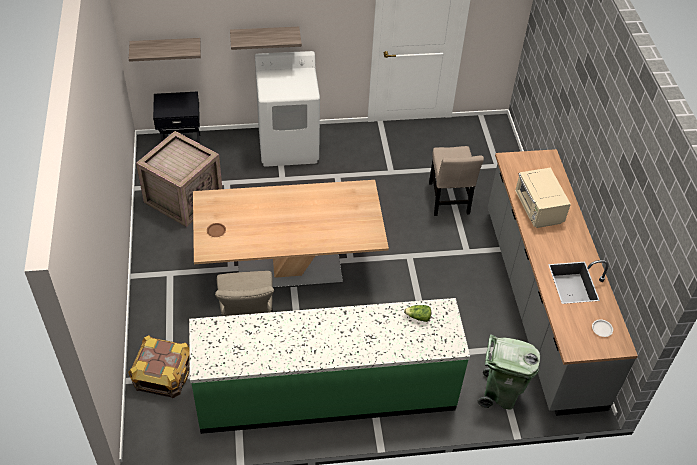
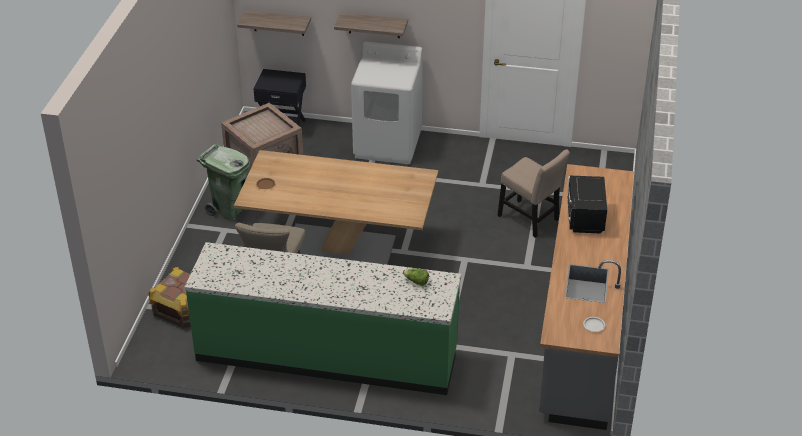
camera: 20 degrees right, 10 degrees down
(448, 200) = (530, 219): beige chair -> beige chair turned 60 degrees counterclockwise
(499, 394) = (499, 391): green trash can -> green trash can (230, 210)
(538, 210) = (584, 218): beige microwave -> black microwave

